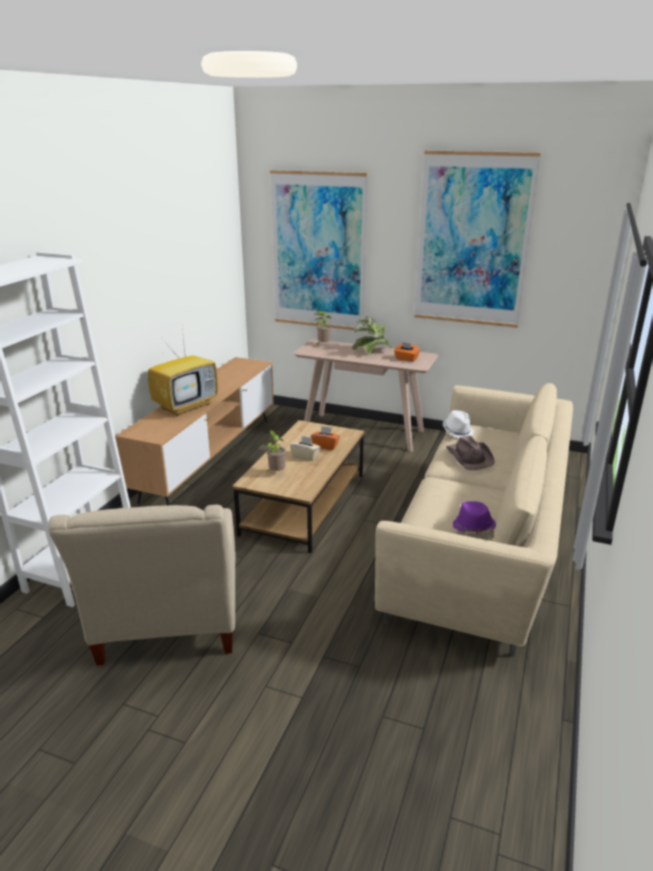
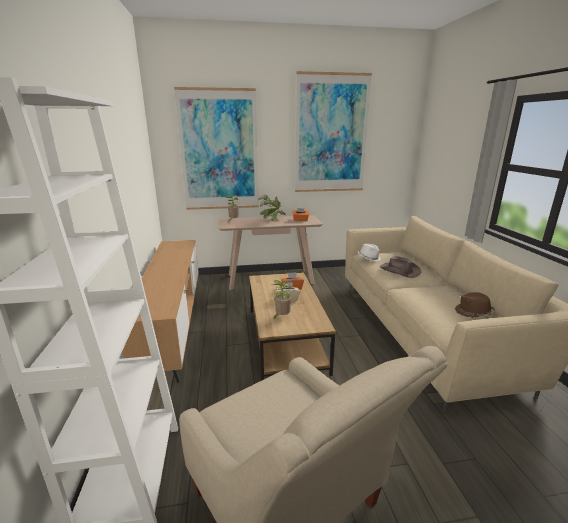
camera: 30 degrees left, 5 degrees down
(186, 406) = (162, 282): television -> none
(473, 527) = (473, 313): purple hat -> brown hat

